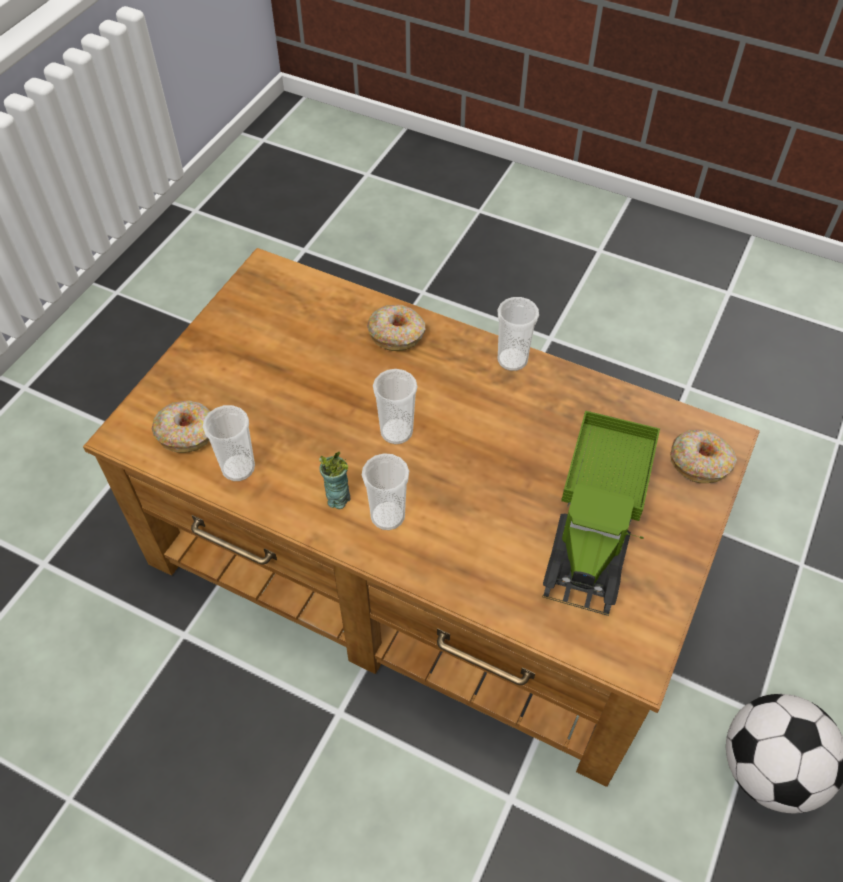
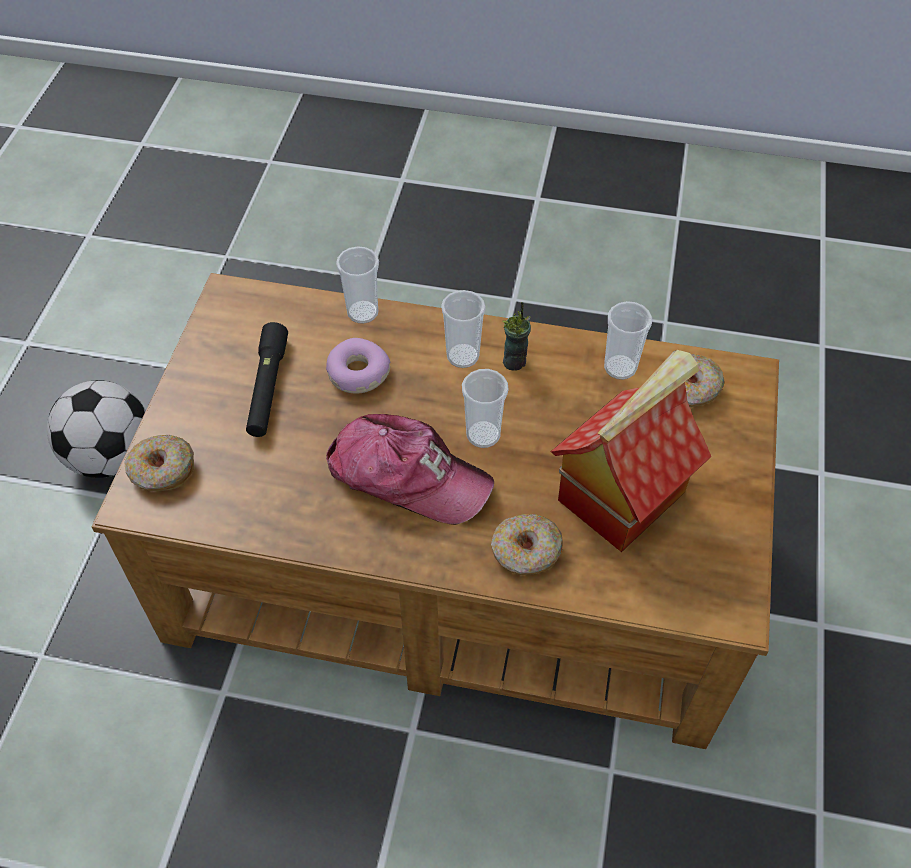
camera: 165 degrees right, 0 degrees up
(300, 359) = (621, 493): none -> toy house
(475, 410) = (407, 476): none -> cap
(500, 521) = (358, 373): none -> donut
(512, 360) = (380, 548): cup -> cup (362, 312)
(596, 526) = (267, 387): toy truck -> black flashlight

